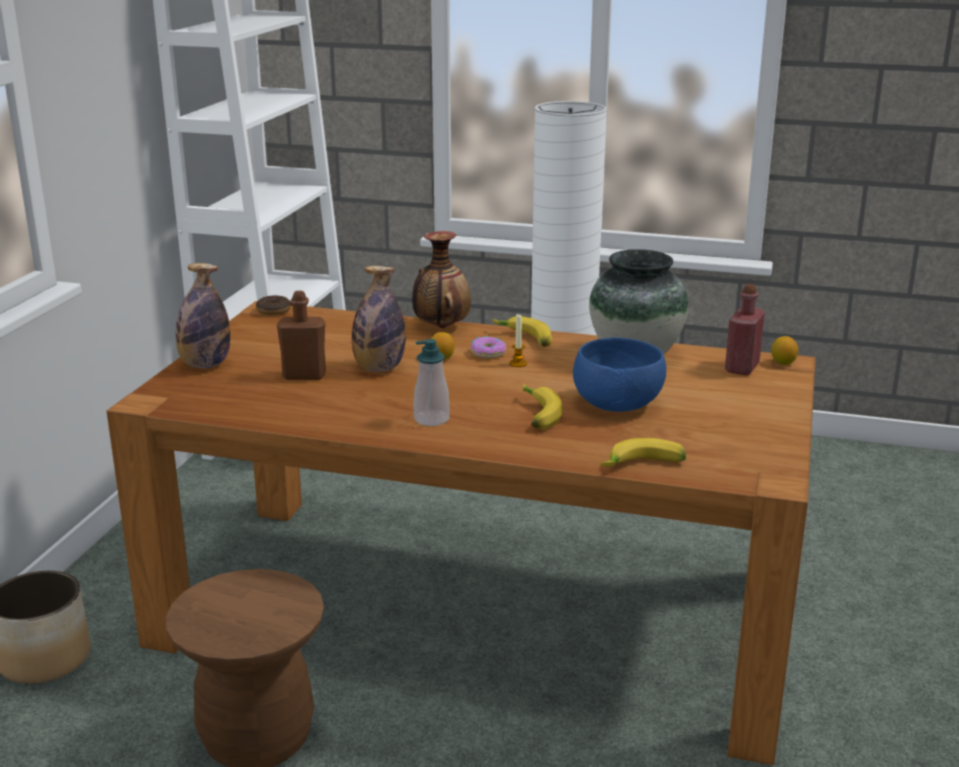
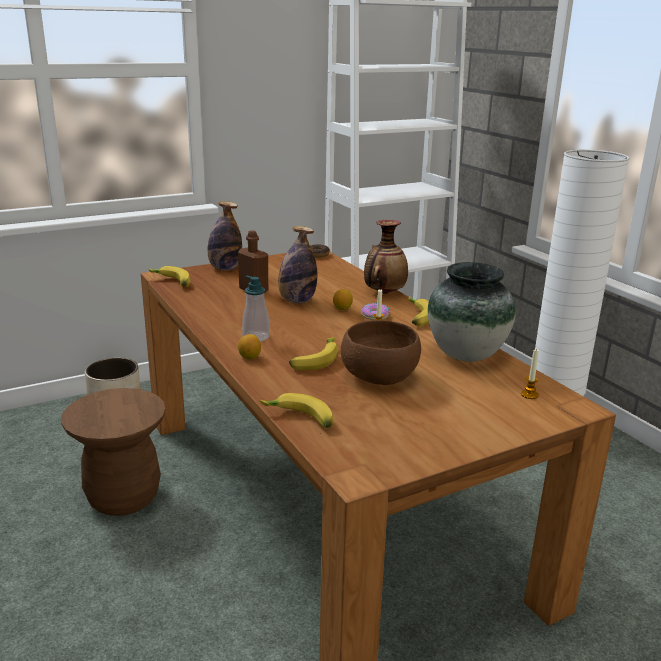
camera: 45 degrees right, 0 degrees up
(183, 405) = (171, 282): none -> banana
(617, 404) = (378, 377): blue bowl -> brown bowl
(742, 367) = (529, 395): red bottle -> candle
(783, 363) = (572, 406): lemon -> lemon (249, 357)

